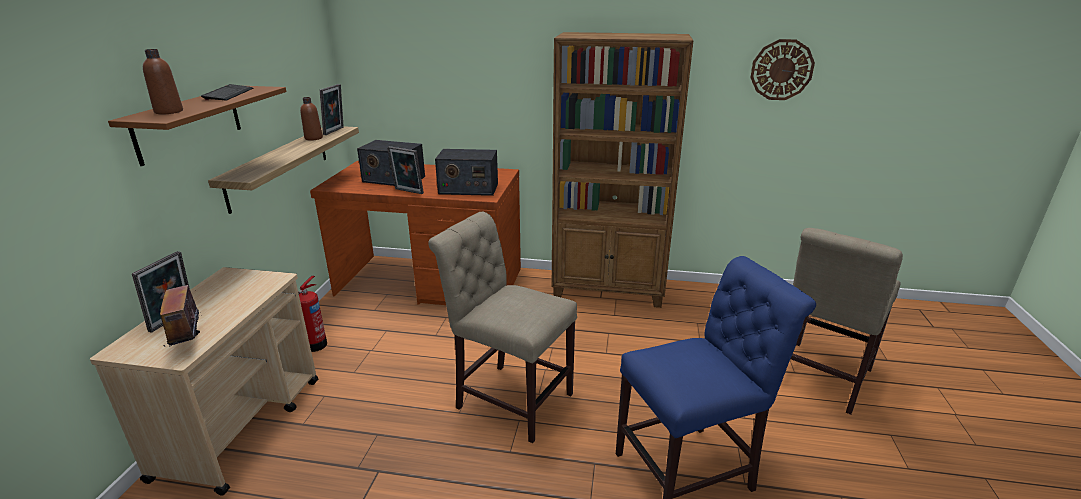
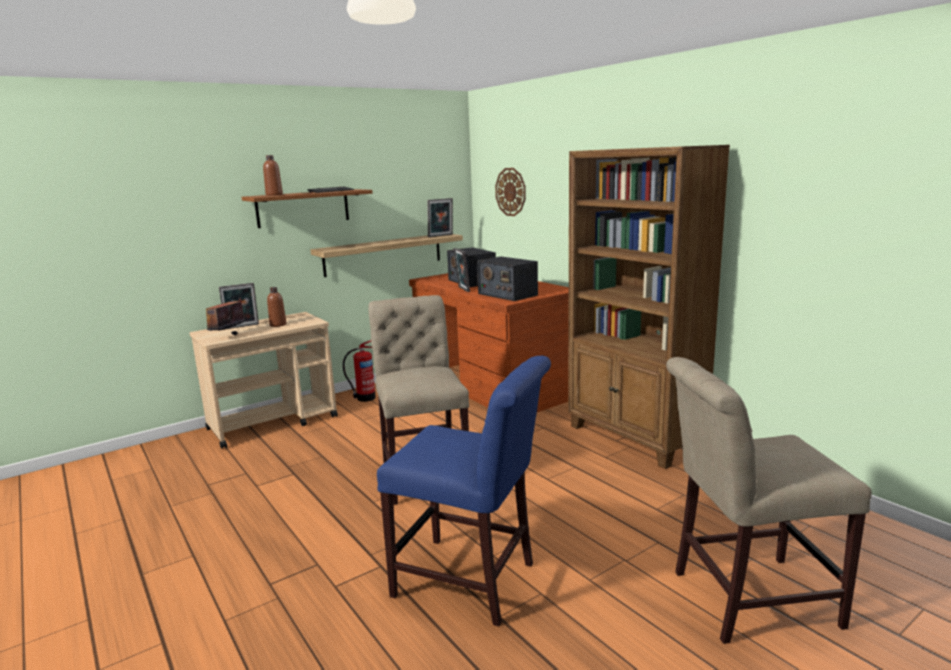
camera: 45 degrees right, 10 degrees down
(313, 138) = (417, 238): brown bottle -> brown bottle (278, 325)
(781, 70) = (847, 186): wall clock -> wall clock (510, 192)

